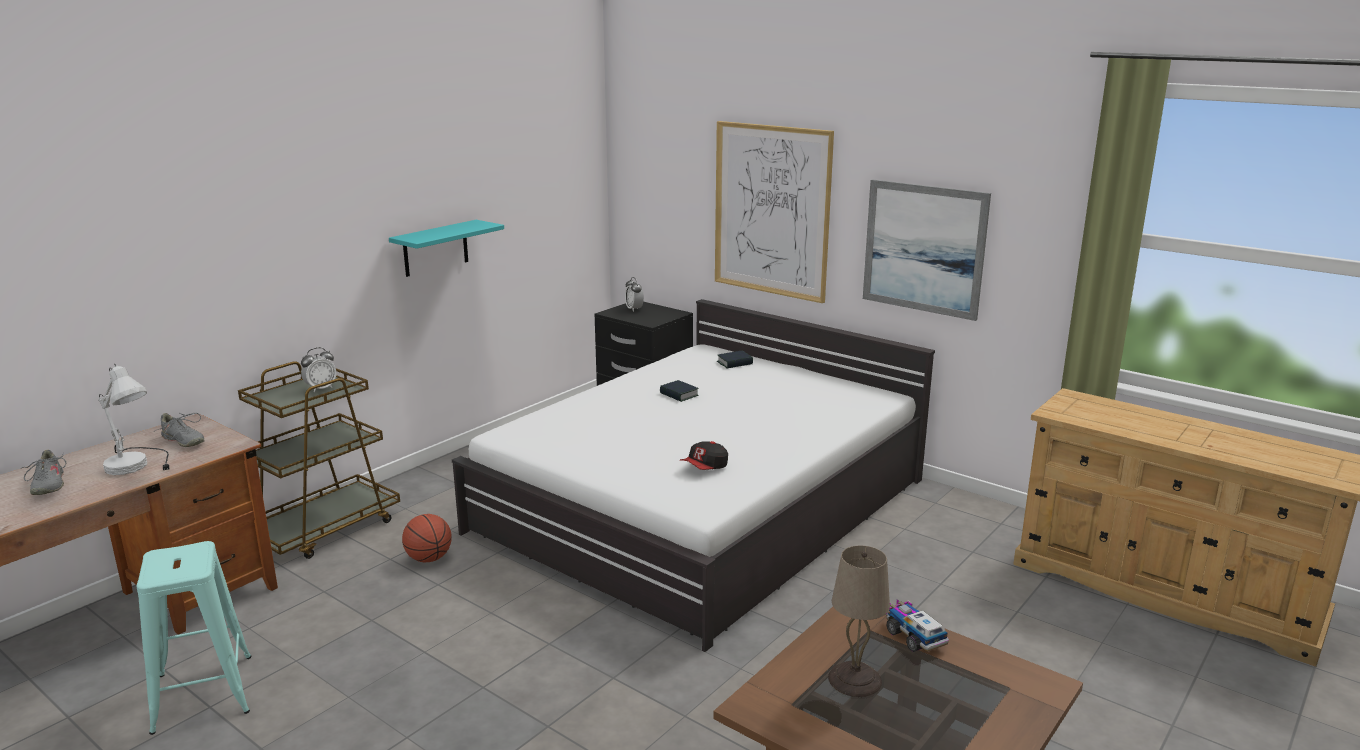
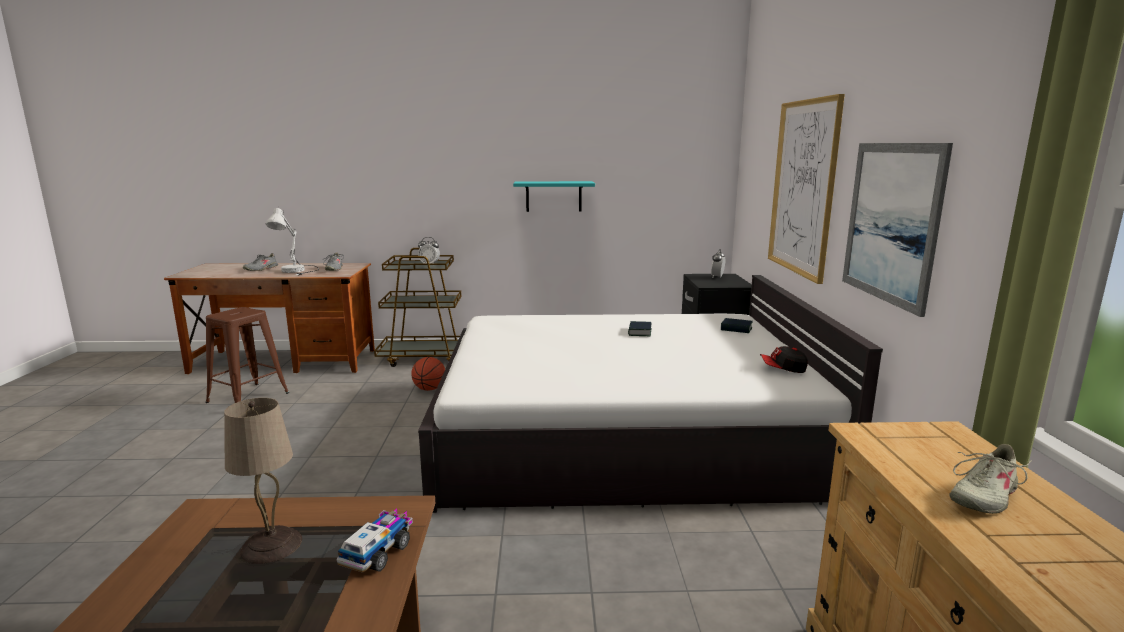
camera: 50 degrees right, 5 degrees down
(203, 693) = (248, 398): turquoise stool -> brown stool
(705, 468) = (534, 372): cap -> cap (782, 369)
(1144, 424) = (983, 496): none -> beige shoe

